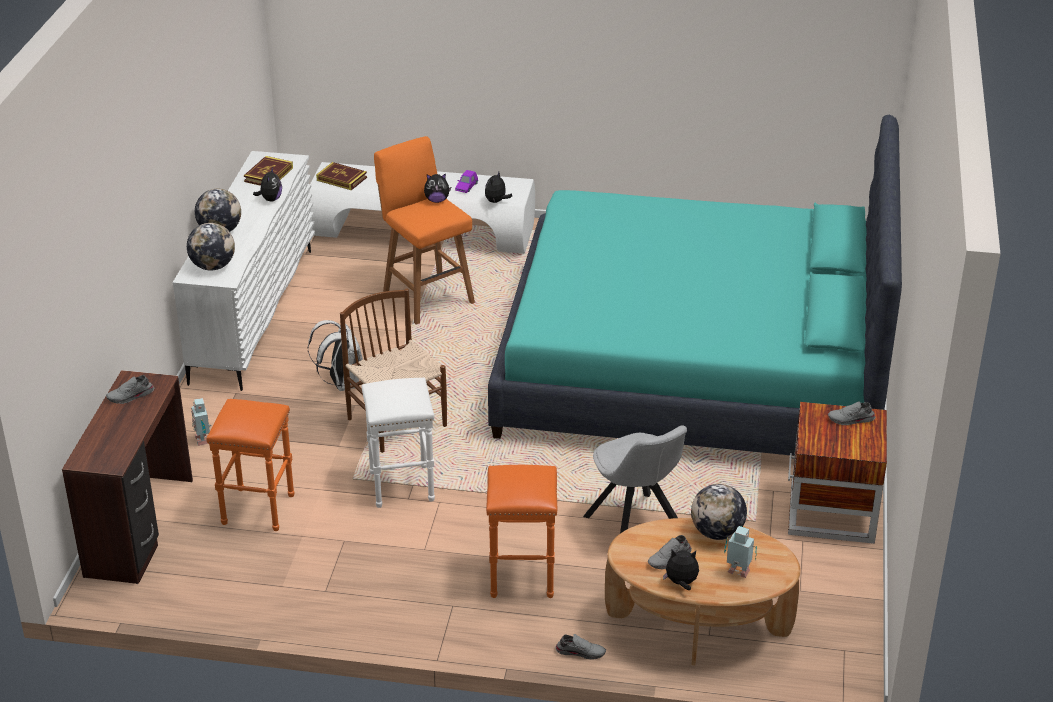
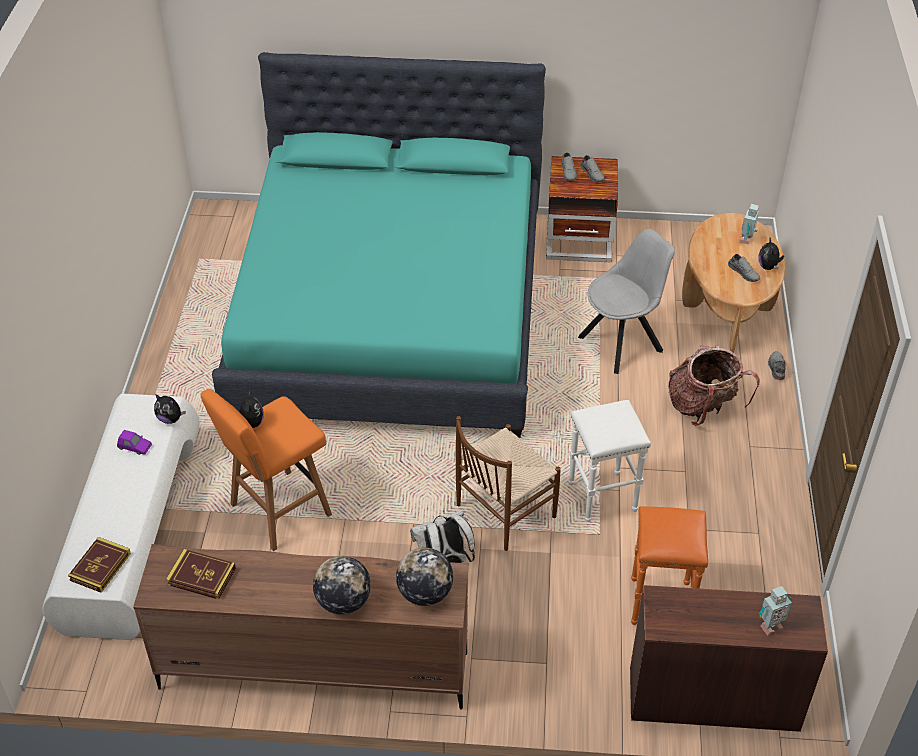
camera: 95 degrees left, 10 degrees up
(131, 396) = (691, 618): grey shoe -> grey shoe (592, 174)
(203, 439) = (559, 672): toy robot -> toy robot (770, 626)
(255, 314) = (313, 668): white dresser -> brown dresser
(270, 199) = (265, 564): plush toy -> none
(520, 577) = (703, 407): orange stool -> backpack
(717, 533) = (705, 249): globe -> none

